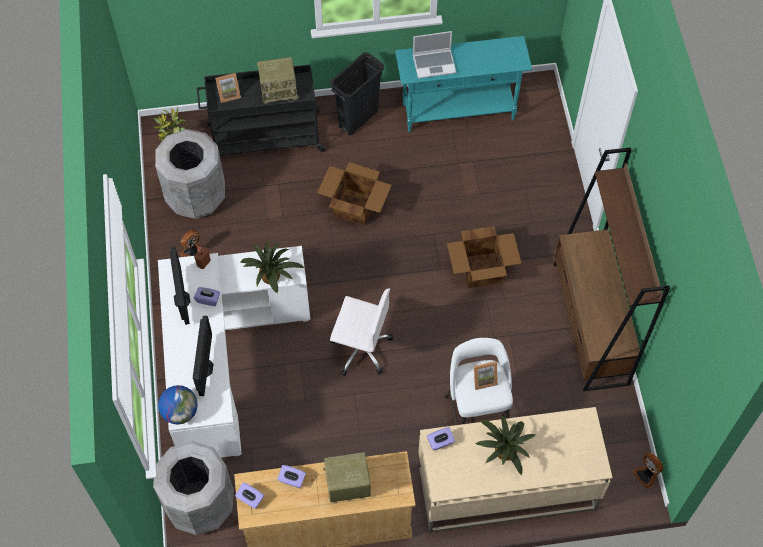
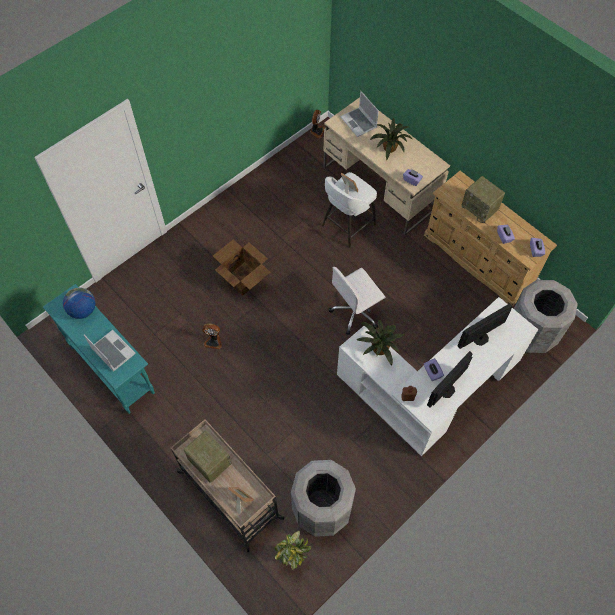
camera: 125 degrees left, 0 degrees up
(180, 412) = (521, 331): globe -> globe (83, 310)
(193, 252) = (370, 473): fan -> fan (213, 341)
(264, 138) = (231, 496): black cart -> beige cart
(354, 206) = (248, 387): cardboard box -> none
(358, 119) = (165, 437): black trash can -> none
(360, 348) = (355, 312): white office chair -> white office chair turned 105 degrees counterclockwise
(568, 445) = (359, 123): none -> laptop
(590, 323) = (238, 201): brown bookcase -> none

